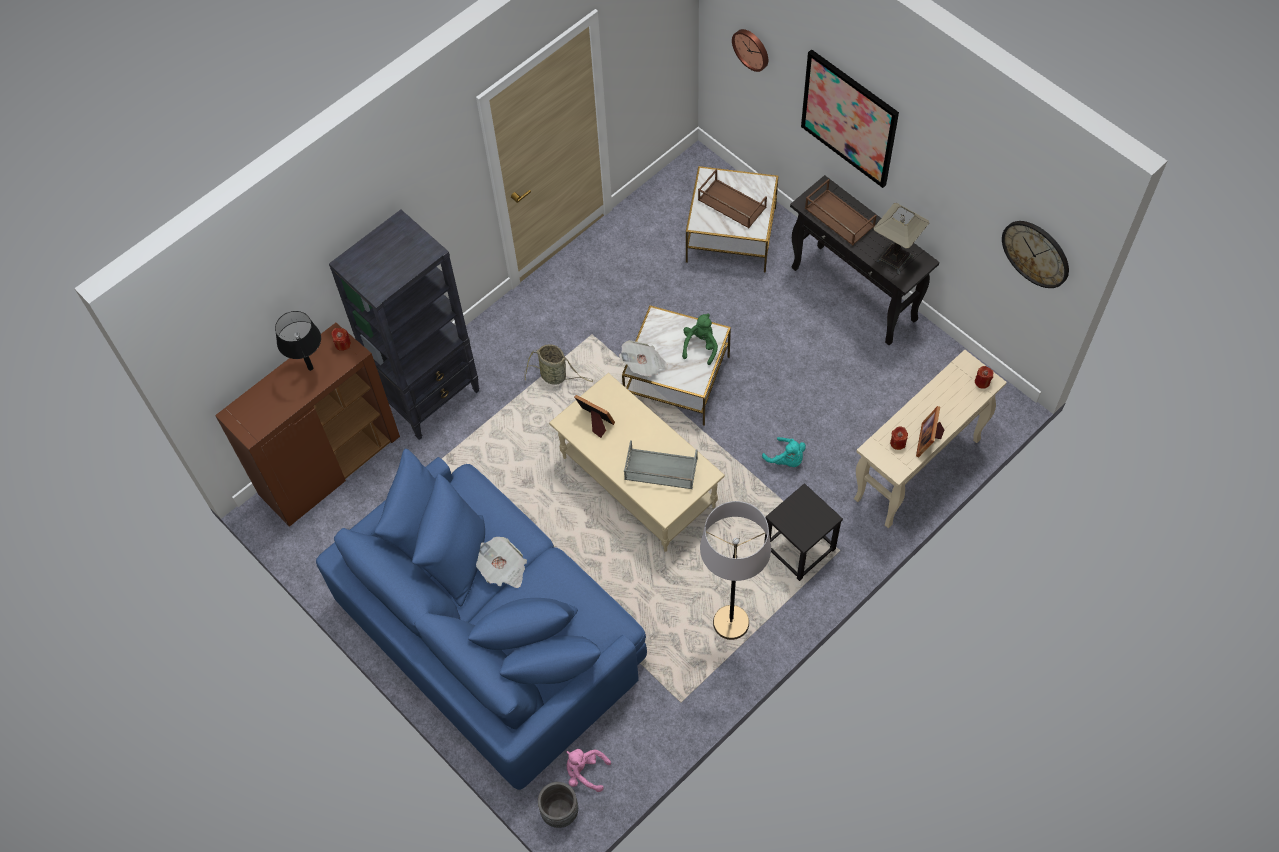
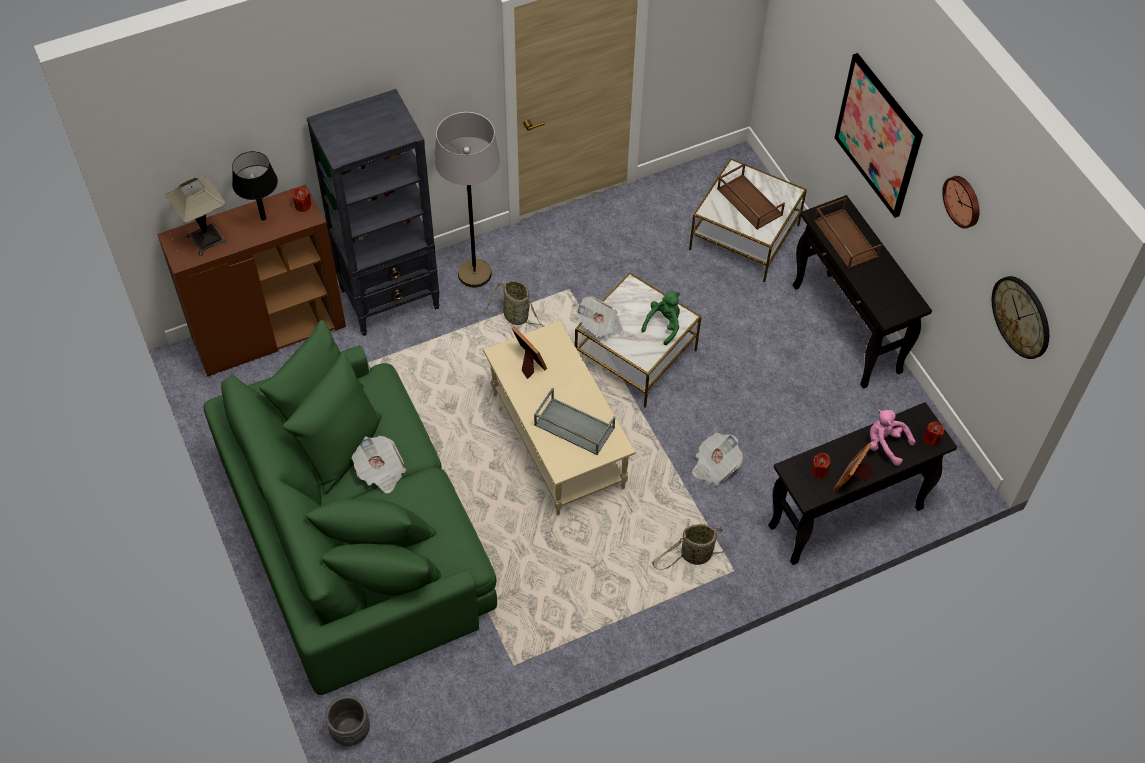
camera: 15 degrees right, 5 degrees down
(491, 632) = (356, 536): blue sofa -> green sofa
(585, 772) = (391, 701): pink plush toy -> pink plush toy (885, 444)
(731, 623) = (595, 605): grey floor lamp -> grey floor lamp (474, 274)
(752, 49) = (806, 45): wall clock -> wall clock (963, 201)
(786, 459) = (715, 466): turquoise plush toy -> newspaper
(800, 548) = (694, 556): black stool -> basket
(894, 258) = (886, 293): table lamp -> table lamp (206, 239)
(917, 471) = (844, 518): beige console table -> black console table

